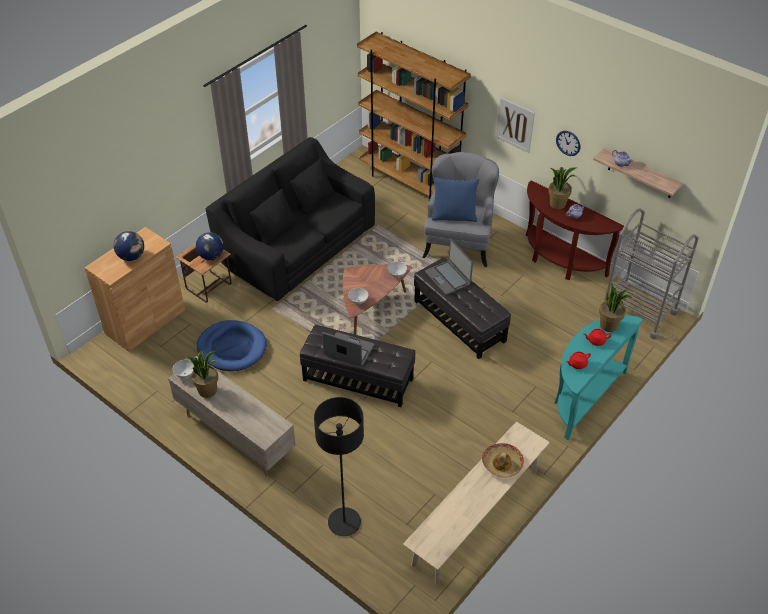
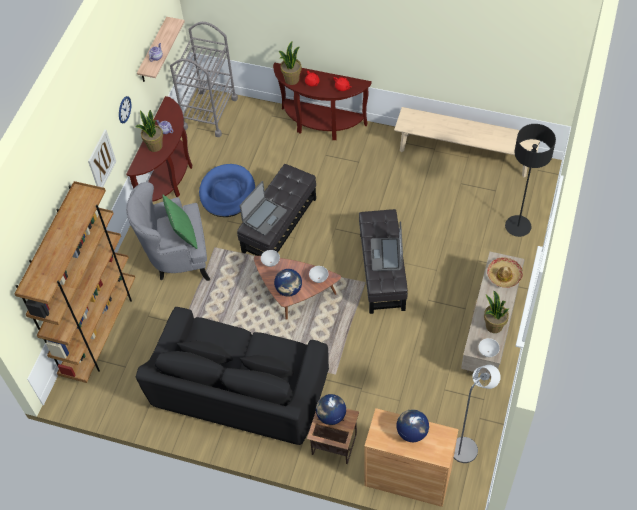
camera: 110 degrees left, 10 degrees up
(139, 371) = (467, 446): none -> grey floor lamp
(232, 348) = (399, 383): blue dog bed -> blue dog bed (227, 192)
(359, 278) = (289, 290): none -> globe
(454, 216) = (183, 234): blue pillow -> green pillow
(502, 463) = (437, 126): hat -> hat (504, 275)
(584, 397) = (320, 124): turquoise console table -> brown console table

